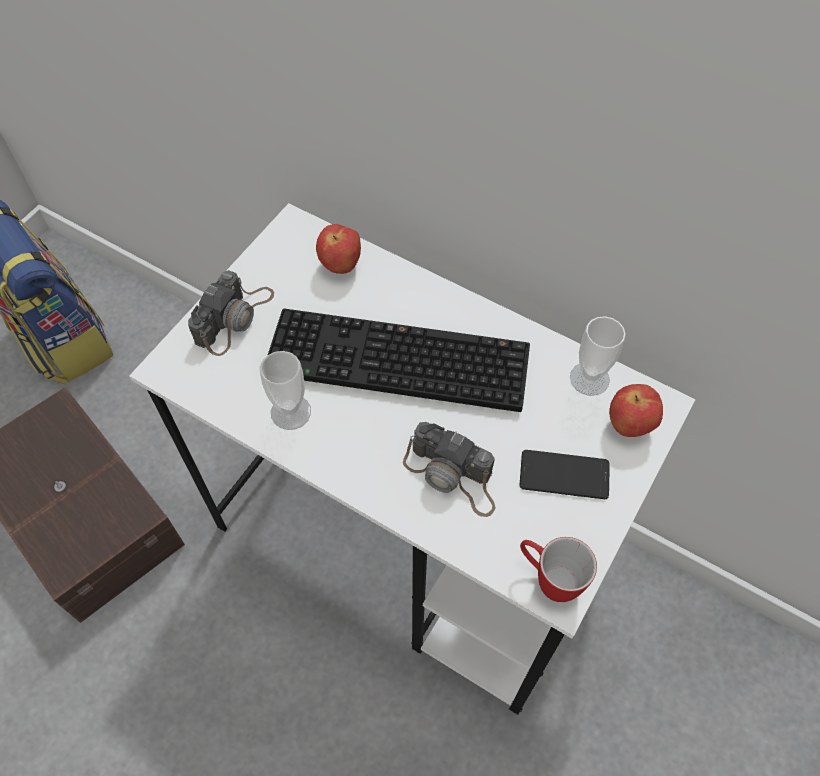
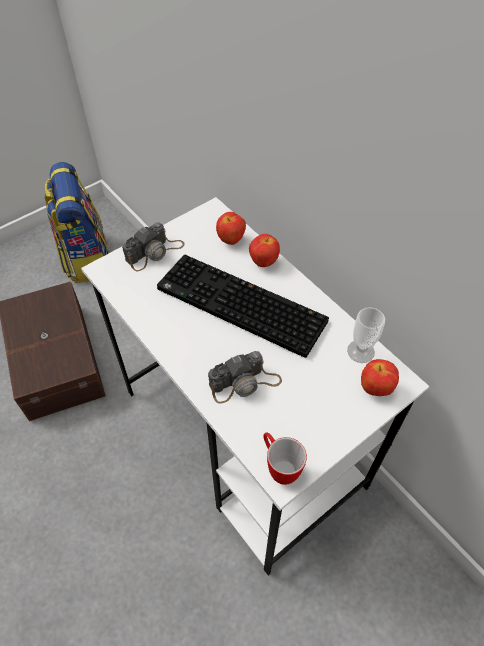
camera: 20 degrees right, 5 degrees down
(291, 412) = (163, 315): cup -> none
(402, 286) = (263, 262): none -> apple
(452, 476) = (245, 383): camera -> camera turned 75 degrees counterclockwise
(564, 475) = (317, 405): phone -> none

